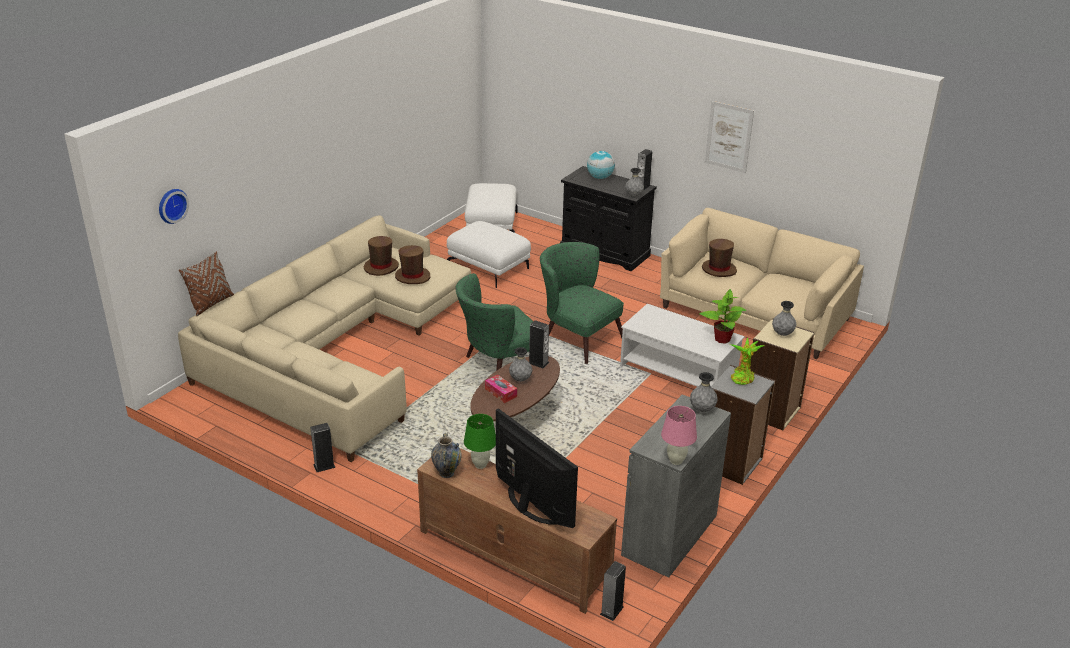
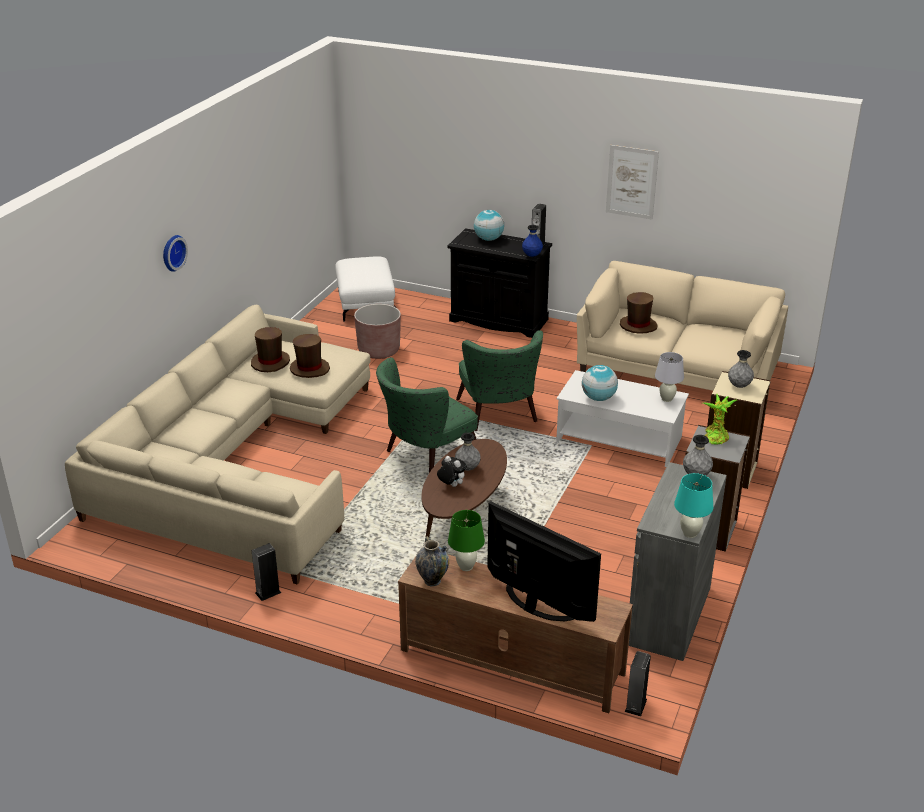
camera: 10 degrees left, 0 degrees up
(171, 205) = (49, 315): wall clock -> wall clock (172, 252)
(211, 304) = (97, 425): brown pillow -> none
(489, 267) = (379, 350): white ottoman -> brown planter
(501, 393) = (451, 485): tissue box -> plush toy
(538, 363) = (480, 448): speaker -> none
(576, 337) = (499, 415): green armchair -> green armchair turned 135 degrees counterclockwise
(633, 196) = (532, 256): grey vase -> blue vase
(659, 331) = (598, 398): none -> globe
(676, 461) = (690, 533): pink table lamp -> turquoise table lamp
(722, 339) = (666, 399): potted plant -> white table lamp

